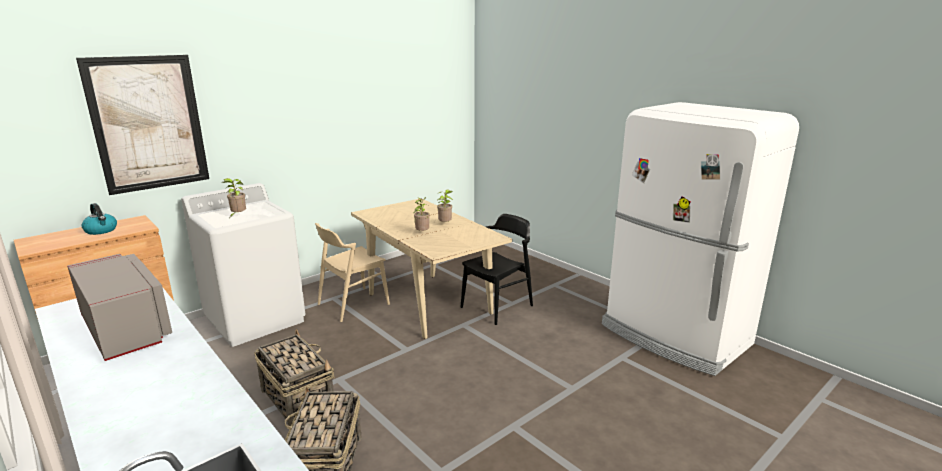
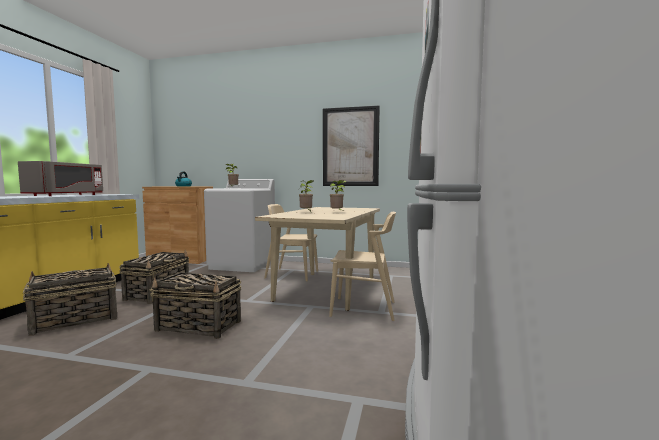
camera: 55 degrees right, 15 degrees down
(148, 124) = (223, 136): picture -> picture (350, 147)
(446, 389) = (199, 326): none -> basket
(497, 306) = (364, 308): black chair -> beige chair

